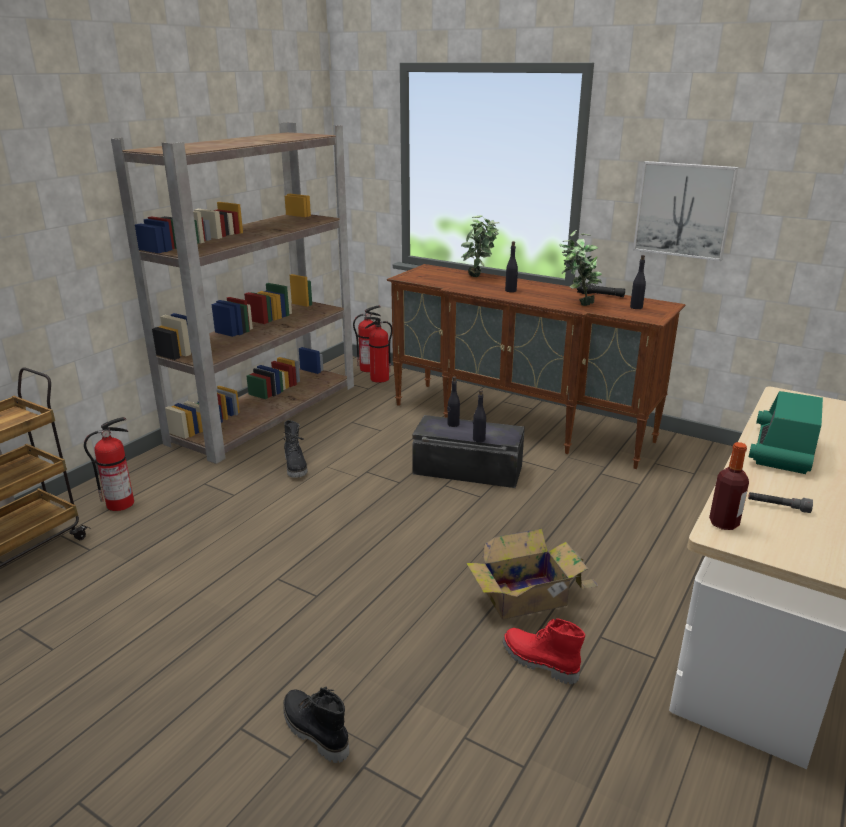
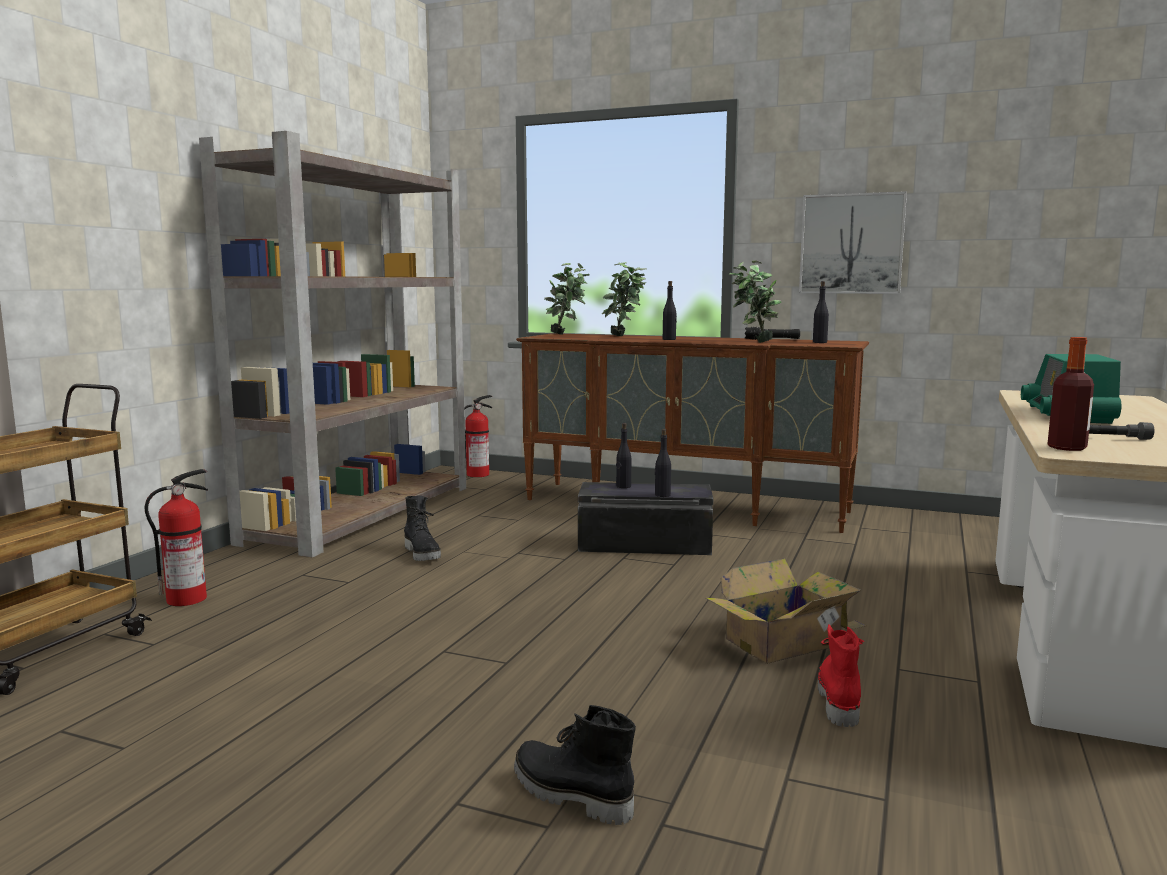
camera: 10 degrees left, 15 degrees down
(379, 379) = (495, 482): fire extinguisher -> none
(434, 270) = (566, 334): none -> potted plant
(538, 662) = (838, 698): red boot -> red boot turned 75 degrees clockwise

